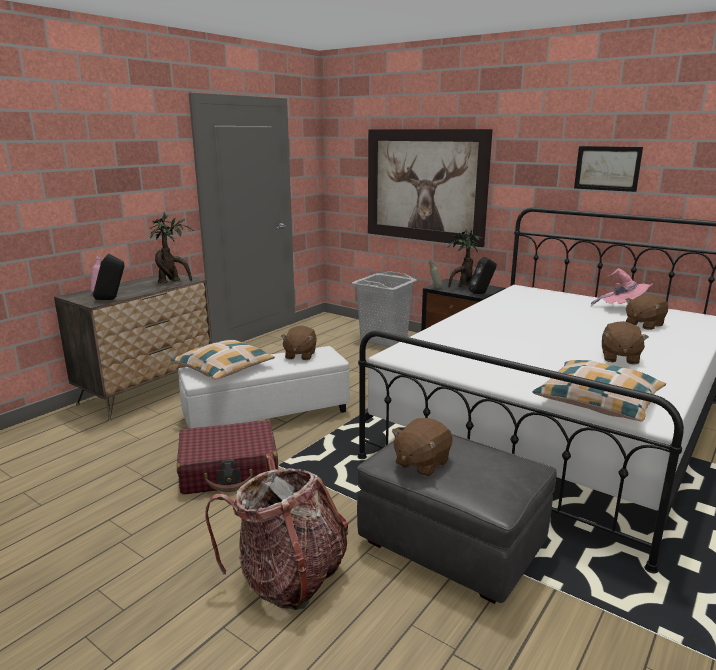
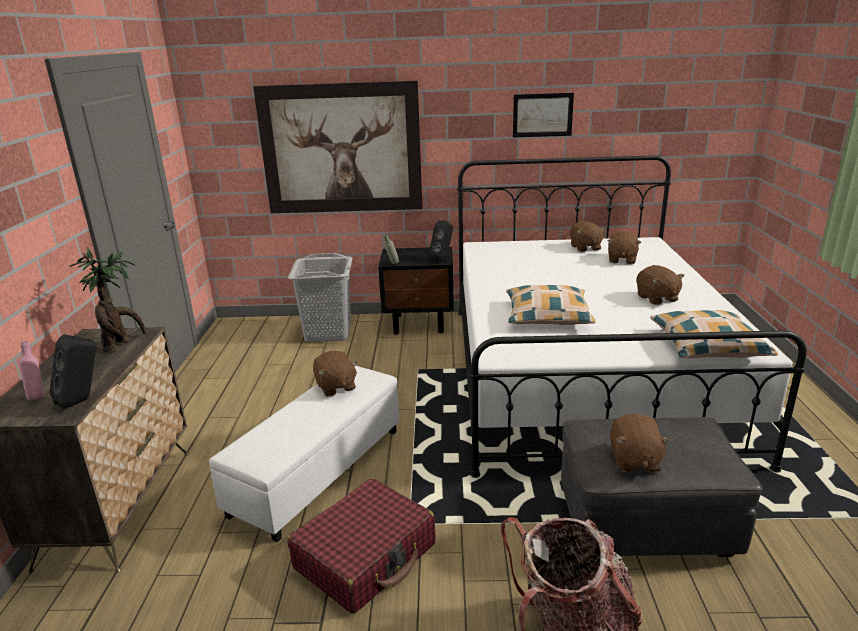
camera: 35 degrees left, 5 degrees up
(224, 368) = (273, 437): pillow -> pillow (547, 316)
(463, 286) = (413, 254): potted plant -> none
(622, 309) = (585, 247): pink hat -> brown plush toy

